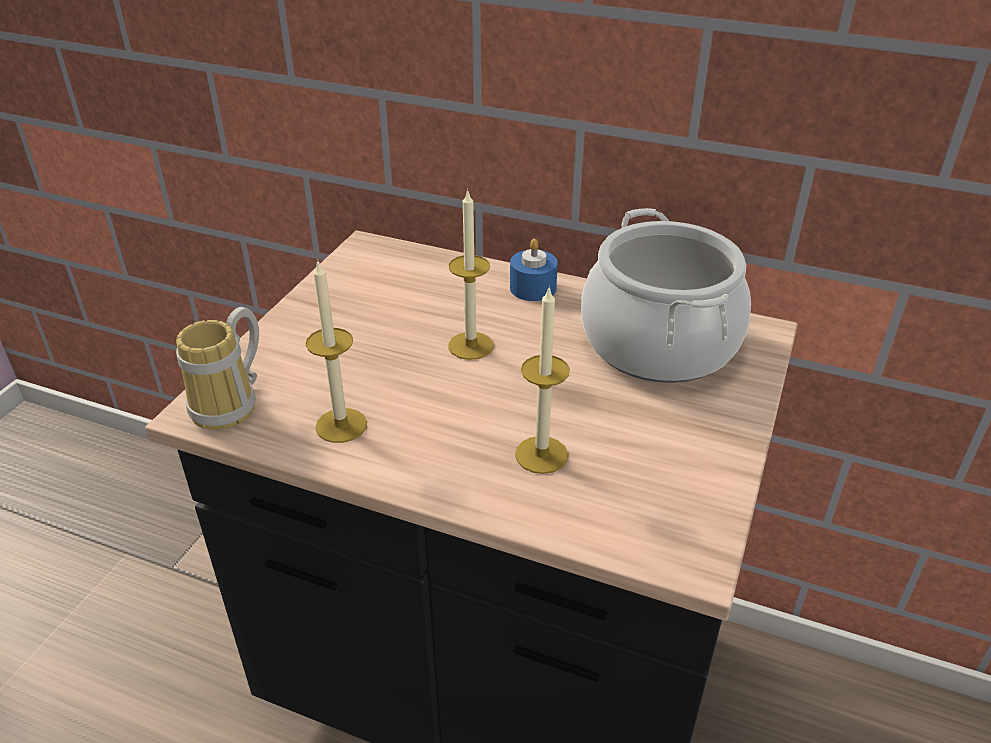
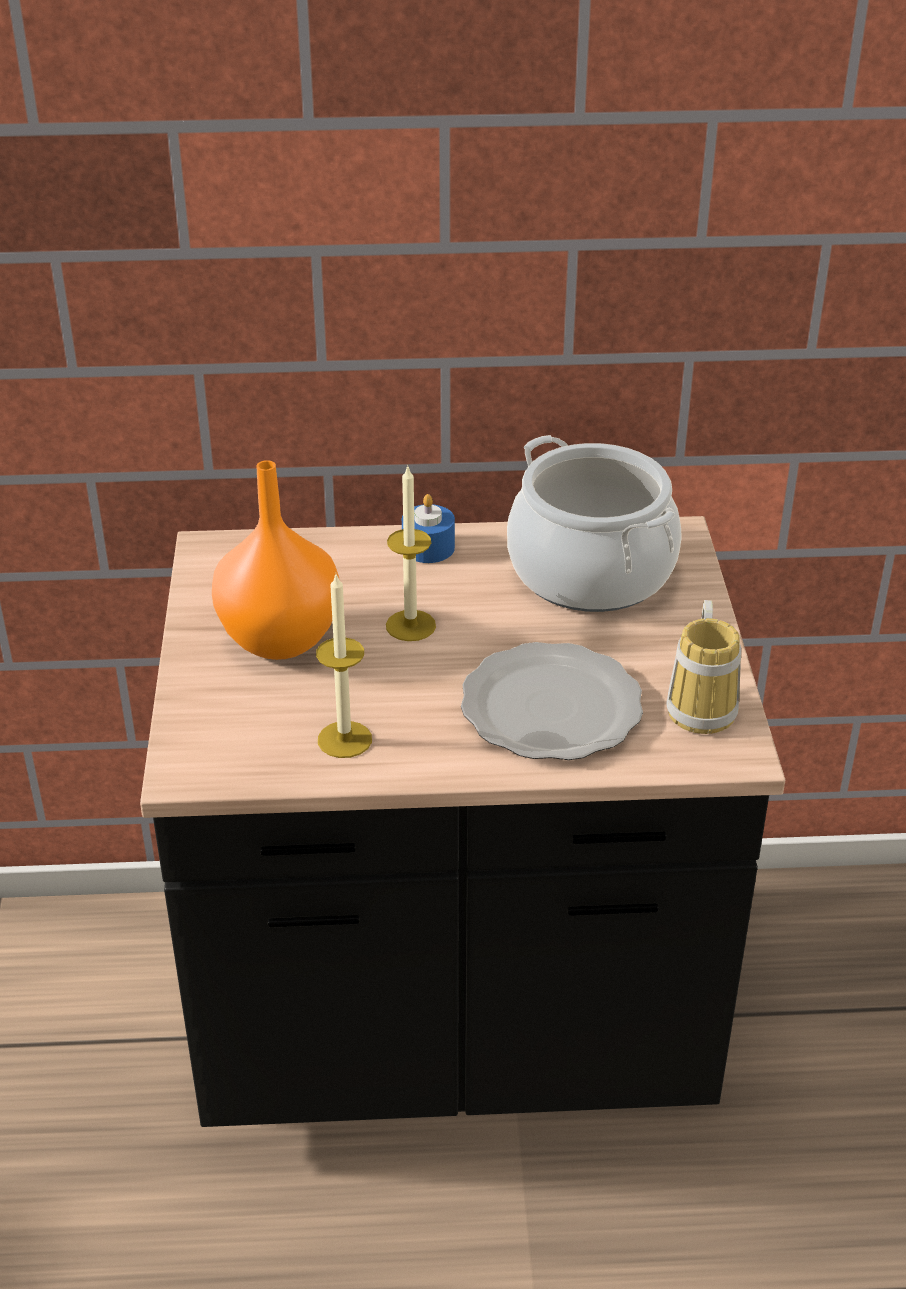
camera: 25 degrees left, 0 degrees up
(233, 405) = (216, 754): mug -> mug (704, 706)
(359, 326) = (278, 637): none -> orange vase
(541, 455) = (554, 708): candle -> plate

